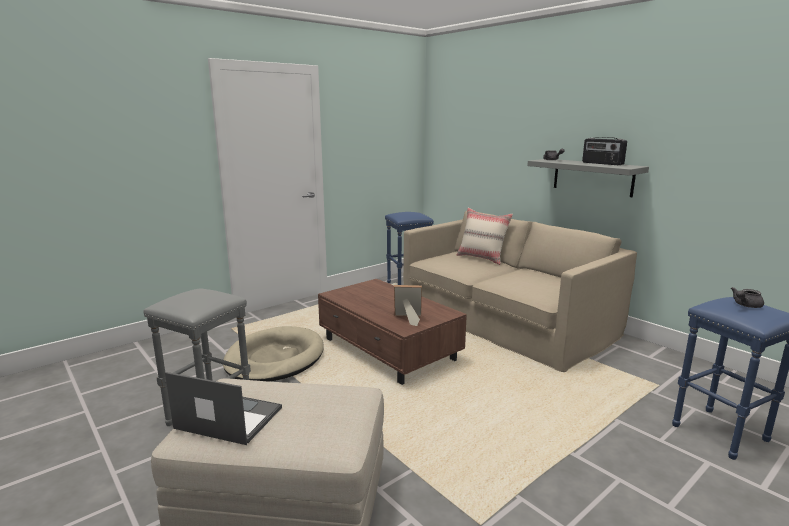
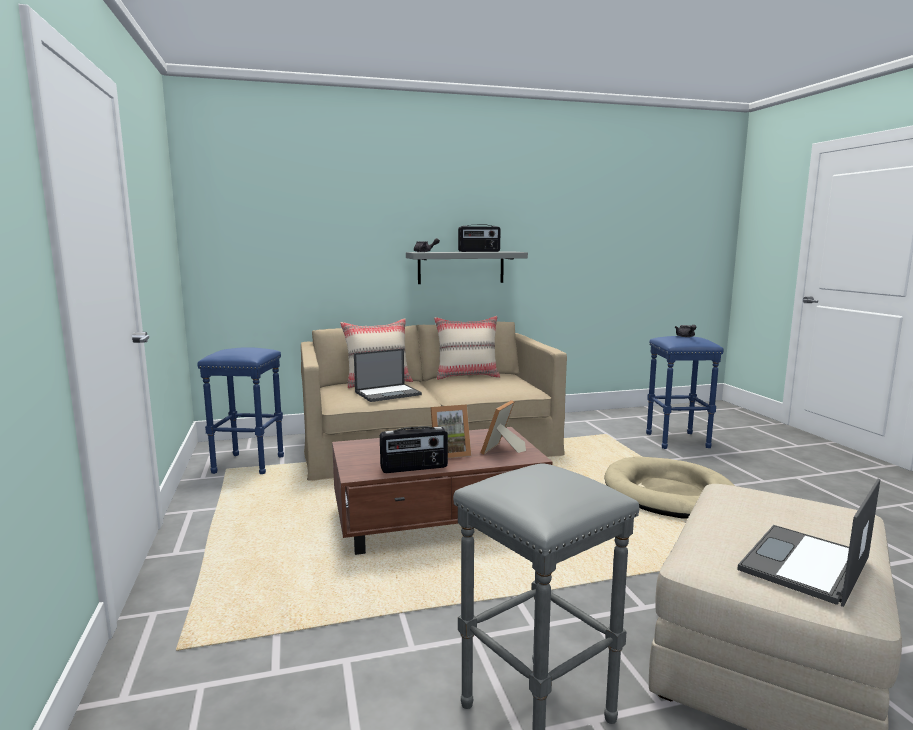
camera: 65 degrees left, 5 degrees down
(274, 358) = (374, 614): beige dog bed -> beige dog bed (669, 494)
(352, 303) = (414, 468): none -> radio
(386, 307) = (449, 453): none -> picture frame
(460, 265) = (388, 393): none -> laptop
(547, 275) = (467, 376): none -> beige pillow

